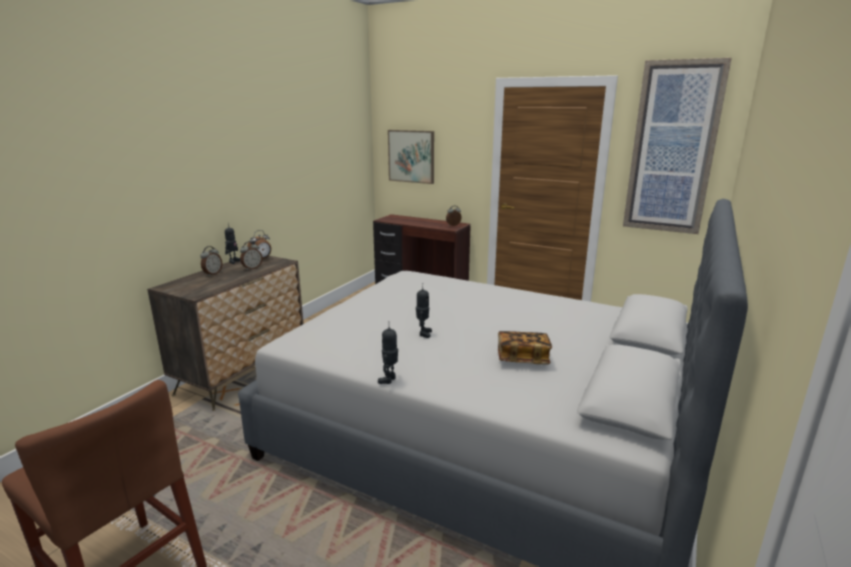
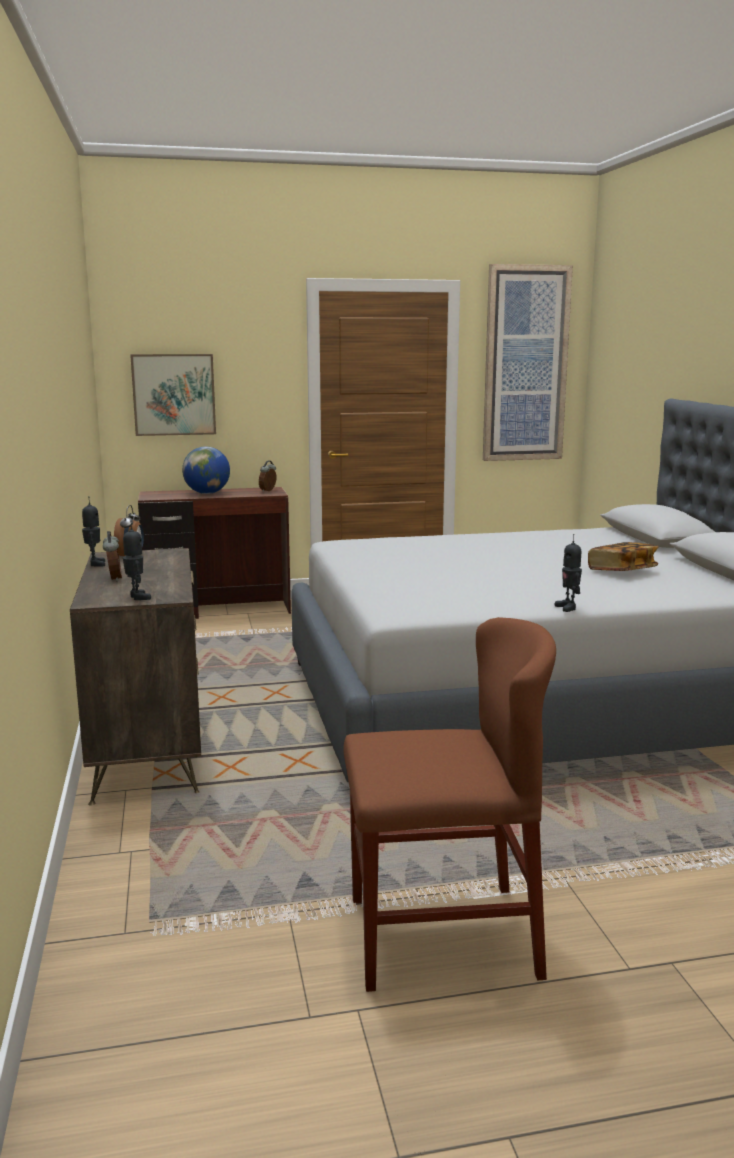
camera: 40 degrees left, 5 degrees down
(252, 268) = (152, 564): alarm clock -> none
(417, 221) = (207, 493): none -> globe
(423, 333) = (501, 577): toy robot -> toy robot (137, 597)

